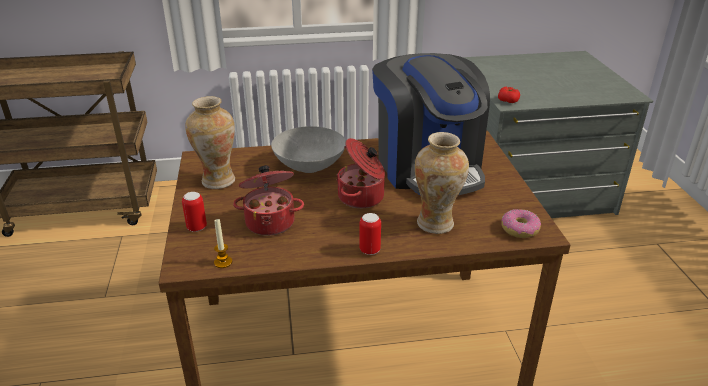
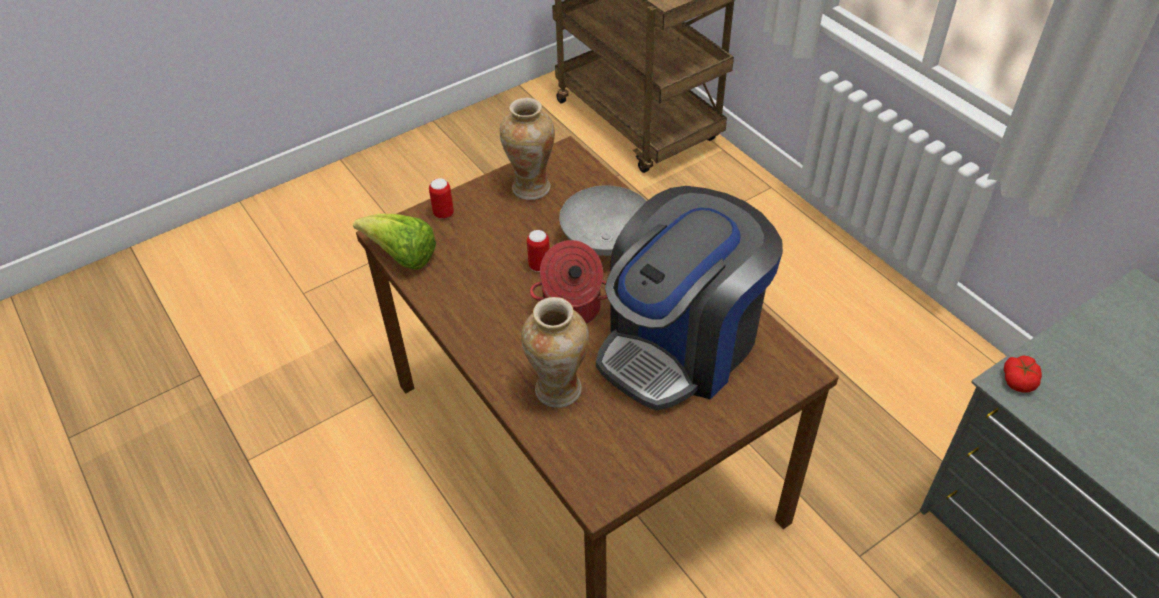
camera: 65 degrees right, 15 degrees up
(223, 262) = (402, 256): candle -> lettuce
(270, 221) = (482, 258): cooking pot -> none
(369, 250) = (476, 351): can -> can (539, 266)
(519, 229) = (593, 473): donut -> none

